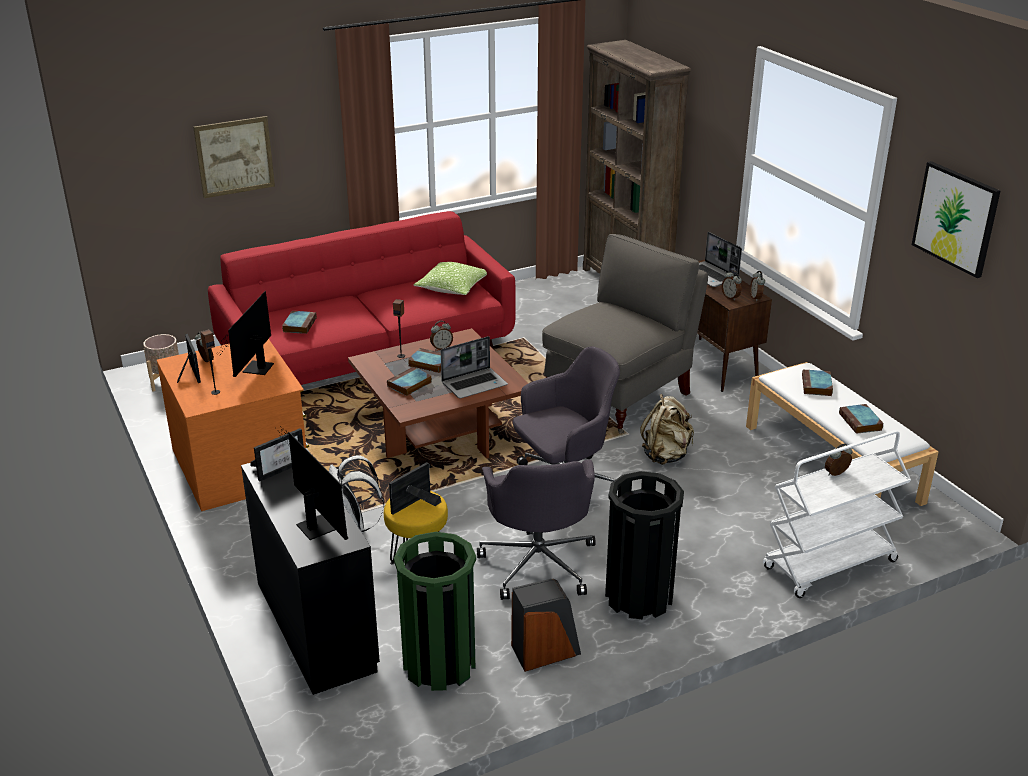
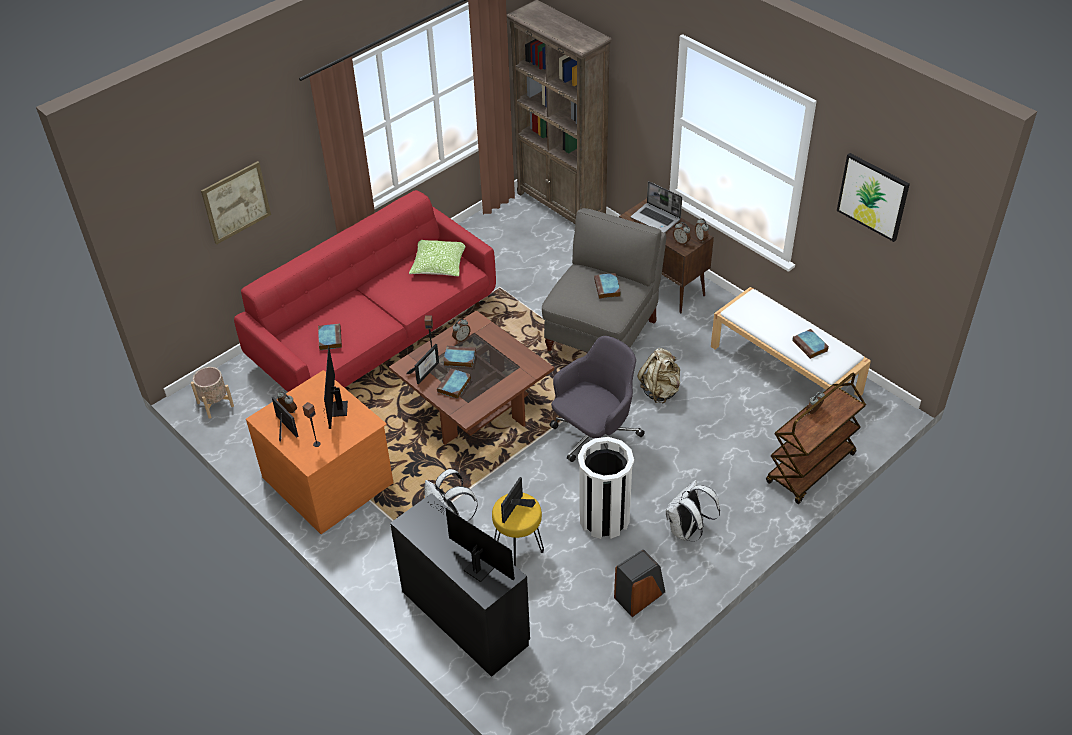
camera: 15 degrees left, 15 degrees up
(280, 468) = (422, 518): picture frame -> picture frame (425, 371)
(439, 664) = (570, 627): green trash can -> none
(475, 384) = (506, 373): laptop -> none
(538, 563) = (604, 519): grey office chair -> white trash can
(639, 596) = (687, 531): black trash can -> white backpack
(817, 386) = (768, 315): book -> book (607, 288)
(829, 566) = (811, 469): white cart -> brown cart

